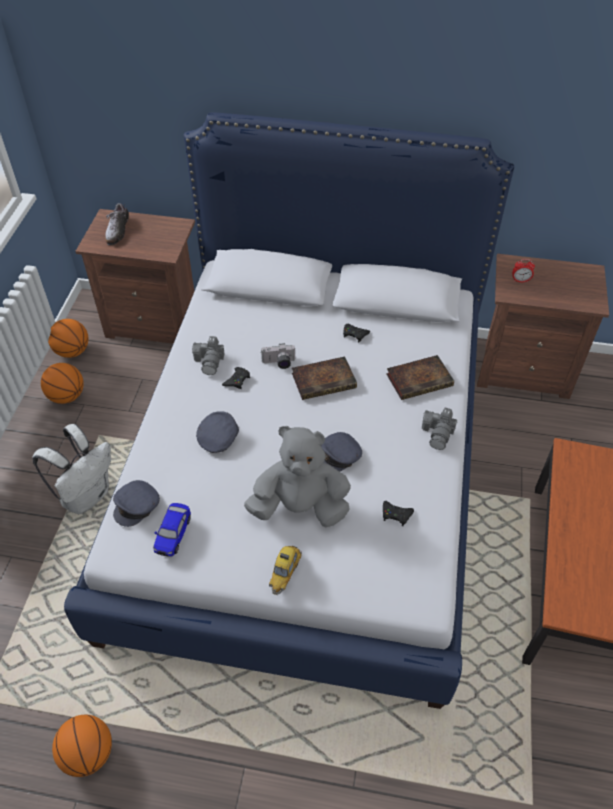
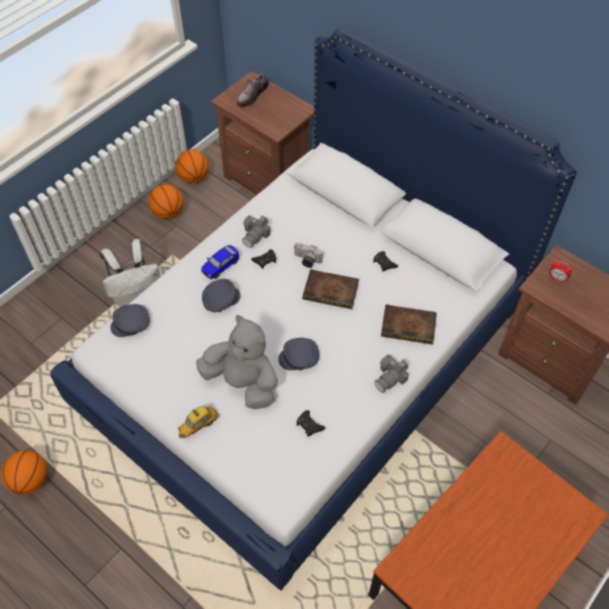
camera: 30 degrees right, 5 degrees up
(173, 535) = (141, 357): toy car -> toy car (220, 266)

